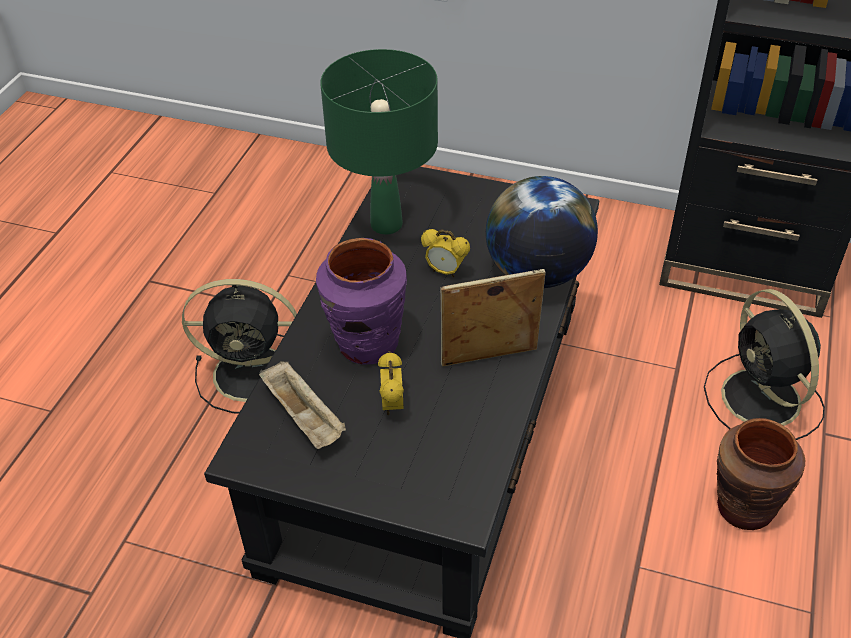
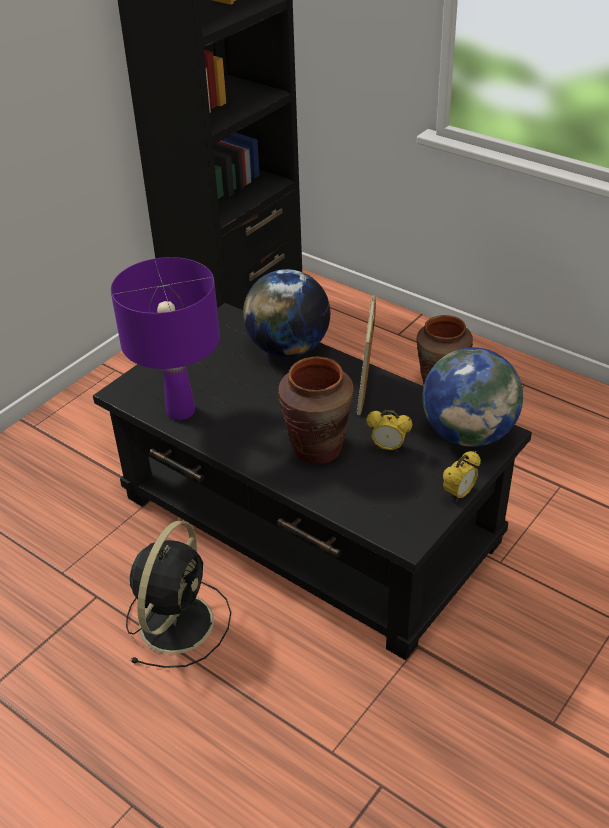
camera: 70 degrees left, 5 degrees down
(305, 417) = (380, 496): beige tray -> none
(367, 344) = (317, 449): purple vase -> brown vase
(386, 225) = (181, 411): green table lamp -> purple table lamp
(445, 271) = (258, 392): alarm clock -> alarm clock (459, 494)
(449, 479) = (468, 434): none -> globe
(763, 401) = (360, 349): black fan -> none

